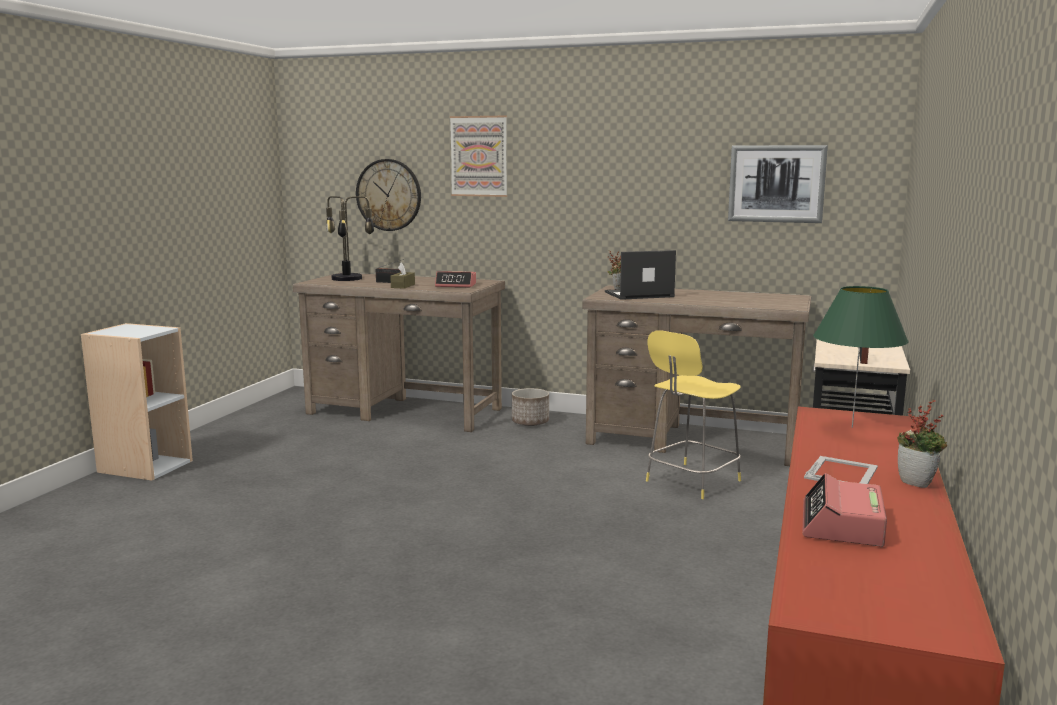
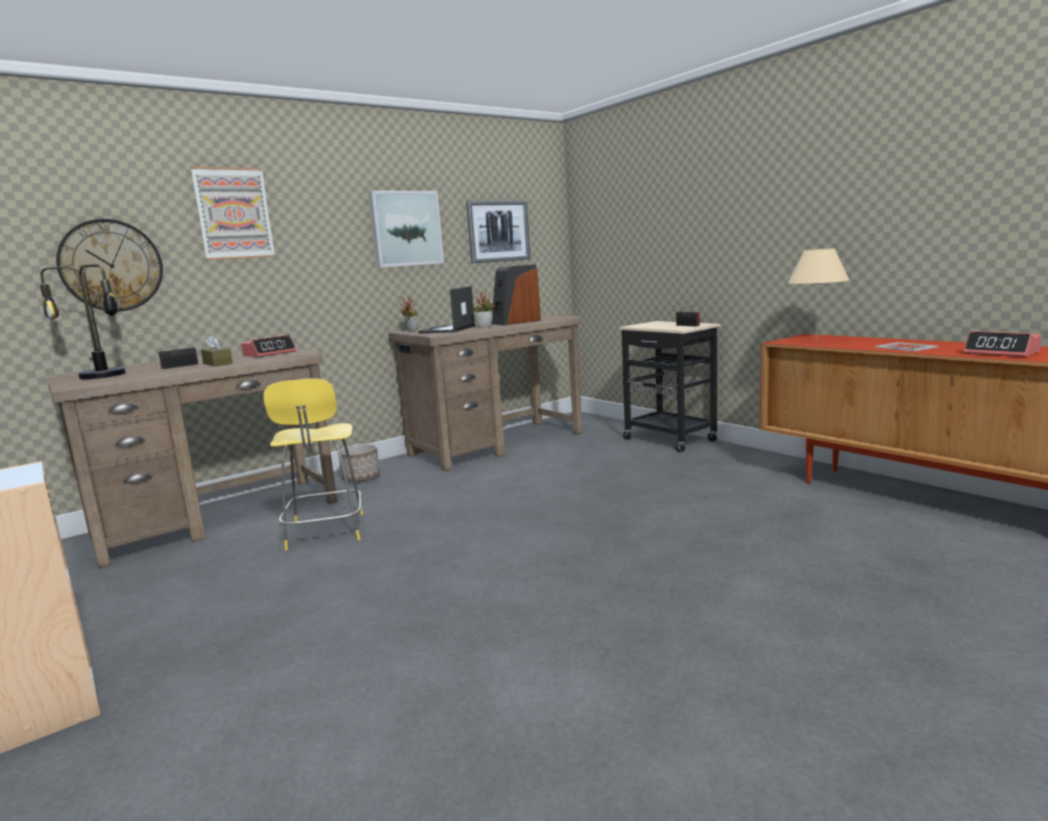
camera: 55 degrees left, 0 degrees up
(647, 175) = (406, 228): none -> picture
(691, 482) = (567, 459): yellow stool -> yellow stool (325, 532)
(721, 302) = (516, 322): none -> speaker
(852, 427) = (816, 340): green table lamp -> beige table lamp
(918, 483) = (929, 342): potted plant -> potted plant (485, 327)

